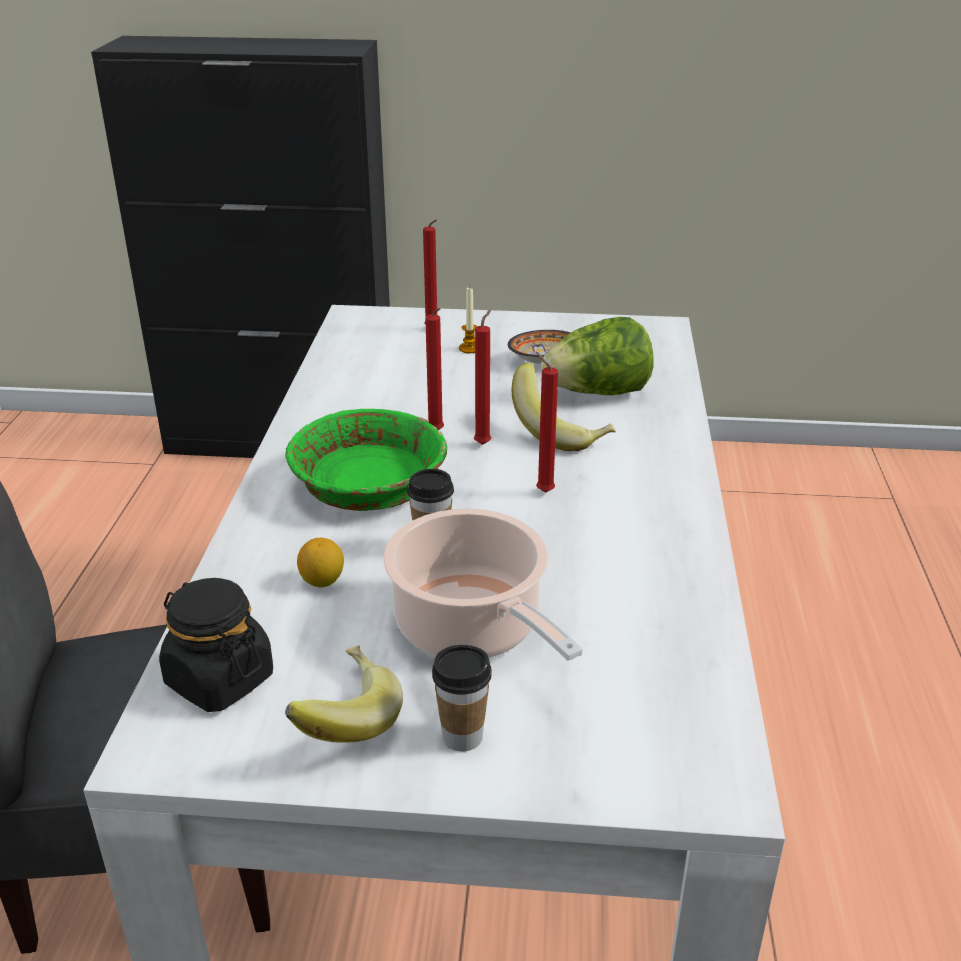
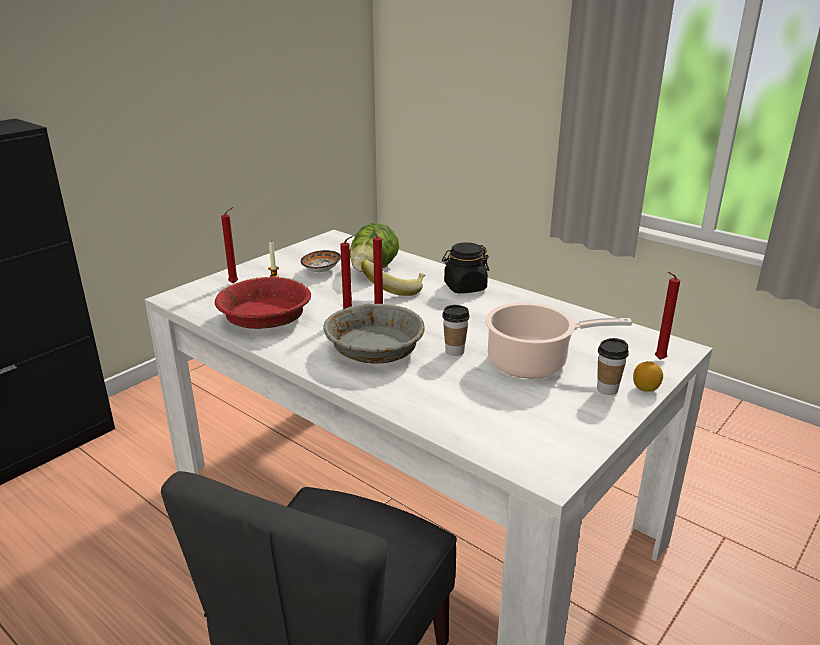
camera: 55 degrees left, 5 degrees down
(219, 679) = (506, 440): black jar -> black jar (465, 287)
(322, 581) = (451, 388): lemon -> lemon (645, 388)
(342, 720) = (570, 415): banana -> none
(367, 383) = (266, 318): none -> red bowl
(369, 484) = (375, 349): green bowl -> grey bowl
(542, 491) = (441, 311): red candle -> red candle (658, 360)

